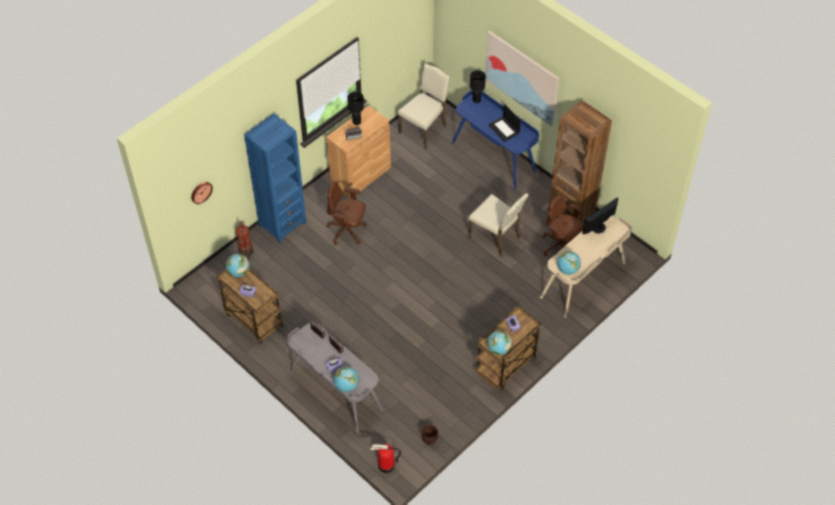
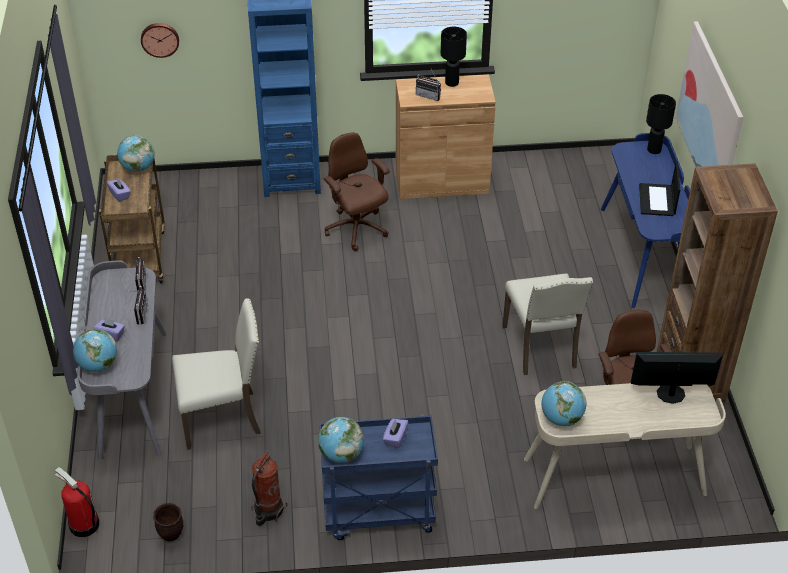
camera: 40 degrees right, 10 degrees down
(245, 251) = (217, 184): fire extinguisher -> fire extinguisher (267, 511)
(424, 129) = (580, 176): beige chair -> beige chair (222, 417)
(506, 367) = (378, 515): brown cart -> blue cart

